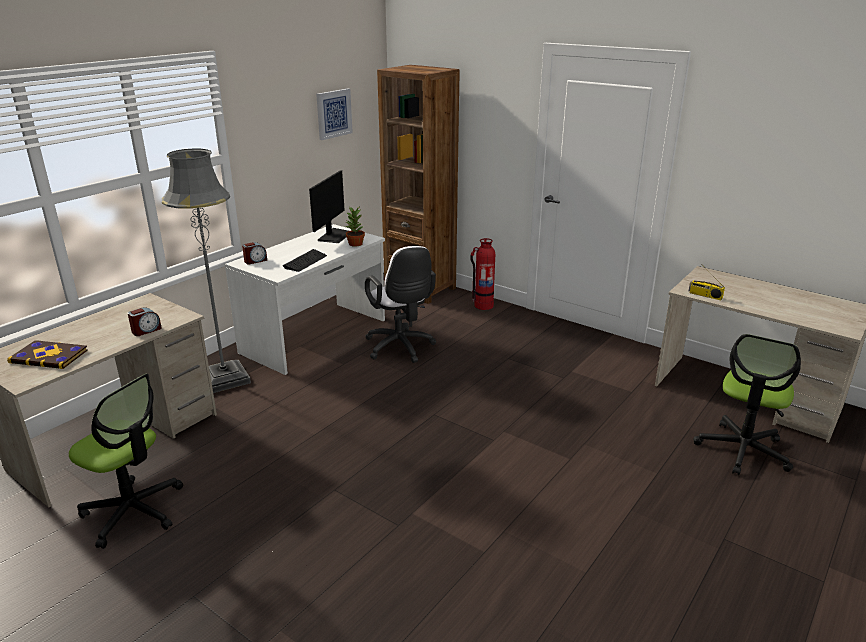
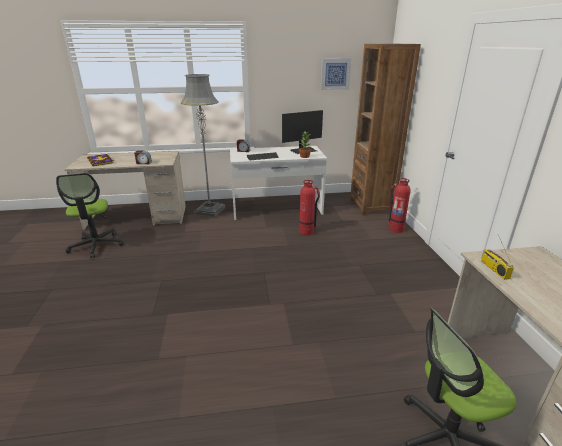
camera: 45 degrees right, 0 degrees up
(401, 348) = (306, 231): white office chair -> fire extinguisher

